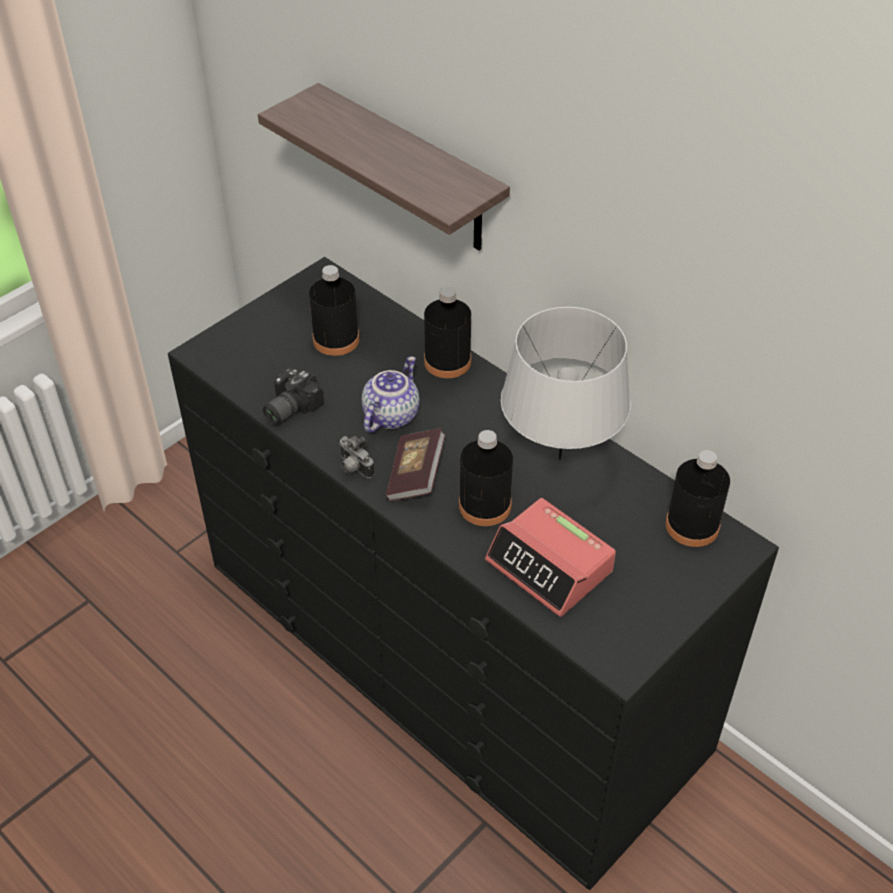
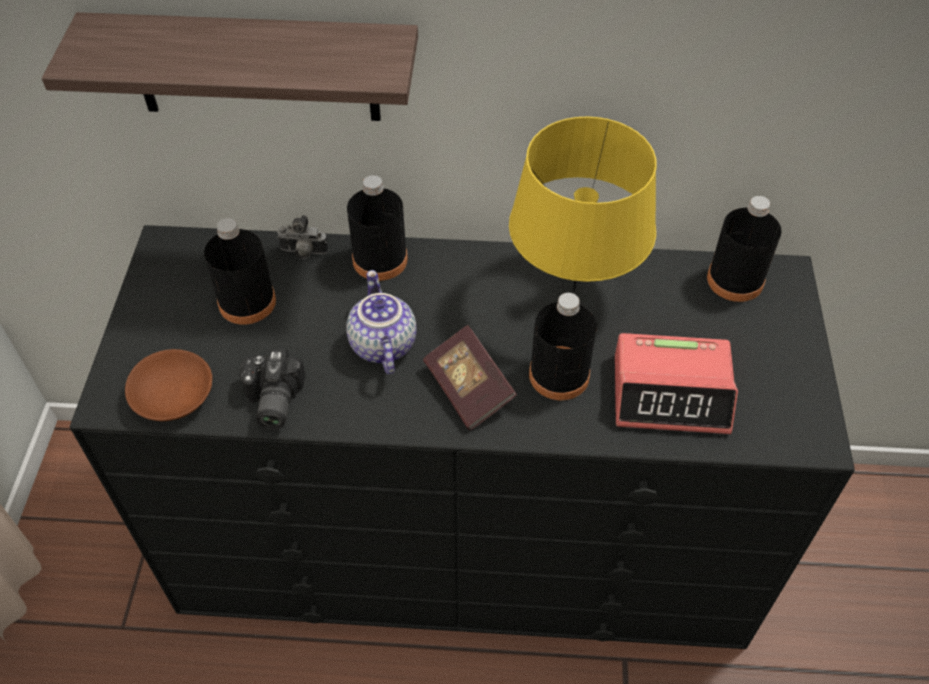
camera: 40 degrees left, 5 degrees up
(238, 370) = (174, 396): none -> brown bowl
(353, 468) = (402, 420): camera -> camera (303, 253)
(559, 459) = (573, 290): grey table lamp -> yellow table lamp

